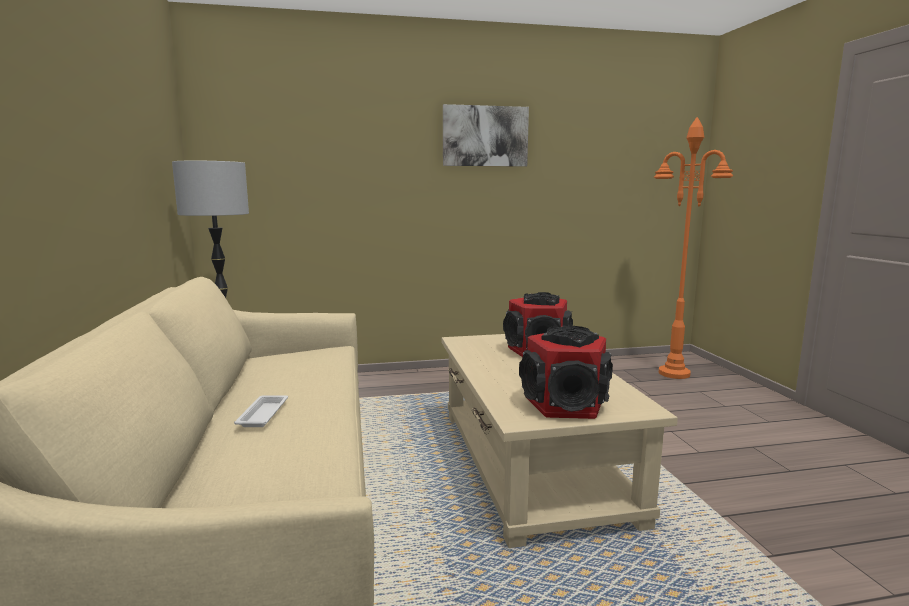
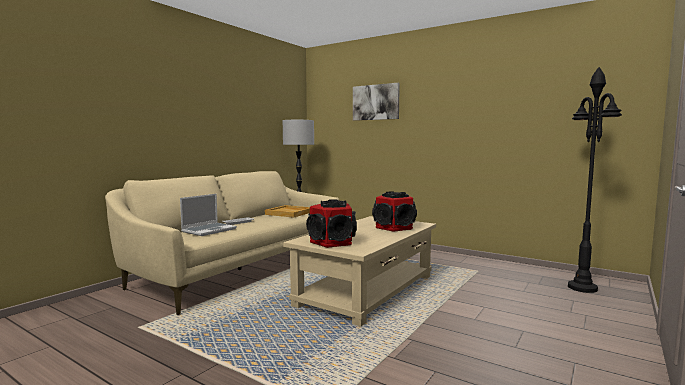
camera: 45 degrees right, 5 degrees down
(262, 459) = (209, 230): none -> laptop
(294, 362) = (289, 213): none -> beige tray
(485, 136) = (452, 97): picture -> picture (376, 102)
(673, 373) = (582, 287): orange floor lamp -> black floor lamp

